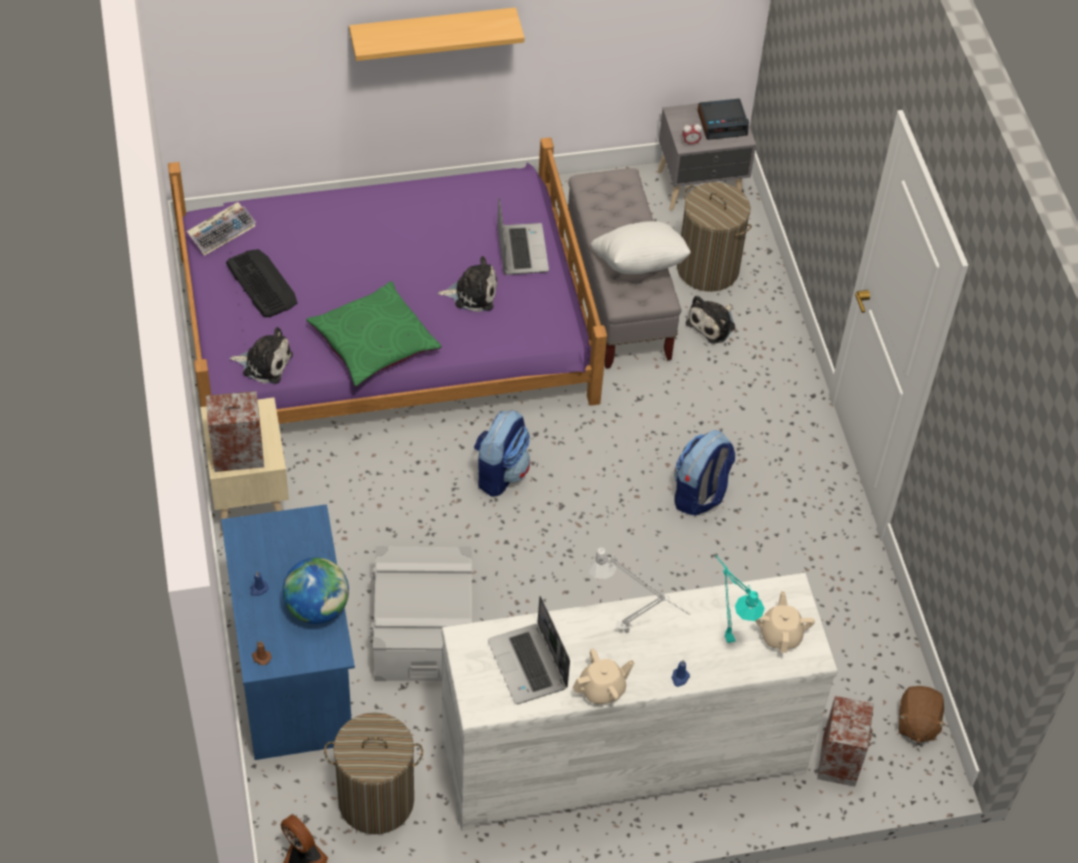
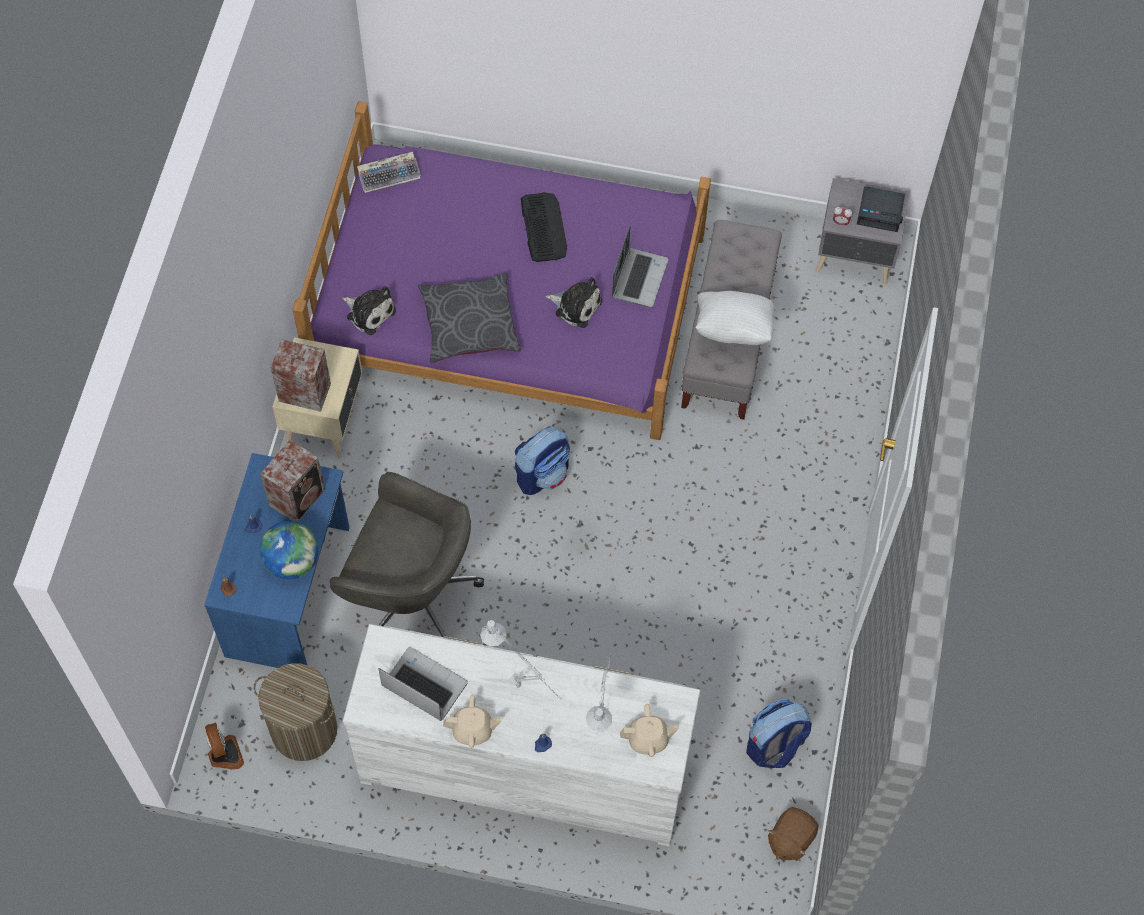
camera: 25 degrees right, 10 degrees up
(261, 283) = (400, 235): keyboard -> keyboard (543, 227)
(374, 343) = (469, 325): green pillow -> grey pillow
(423, 630) = (411, 594): grey storage box -> grey office chair
(433, 33) = (617, 57): shelf -> none
(529, 665) = (423, 685): laptop -> laptop turned 120 degrees clockwise
(699, 494) = (706, 557): backpack -> backpack (775, 746)
(708, 268) = (821, 341): laundry basket -> none
(713, 324) = (799, 397): plush toy -> none
(724, 632) = (601, 717): turquoise table lamp -> grey table lamp
(781, 635) = (648, 739): beige teapot -> beige teapot turned 60 degrees clockwise
(840, 759) = (706, 845): speaker -> speaker (299, 497)

